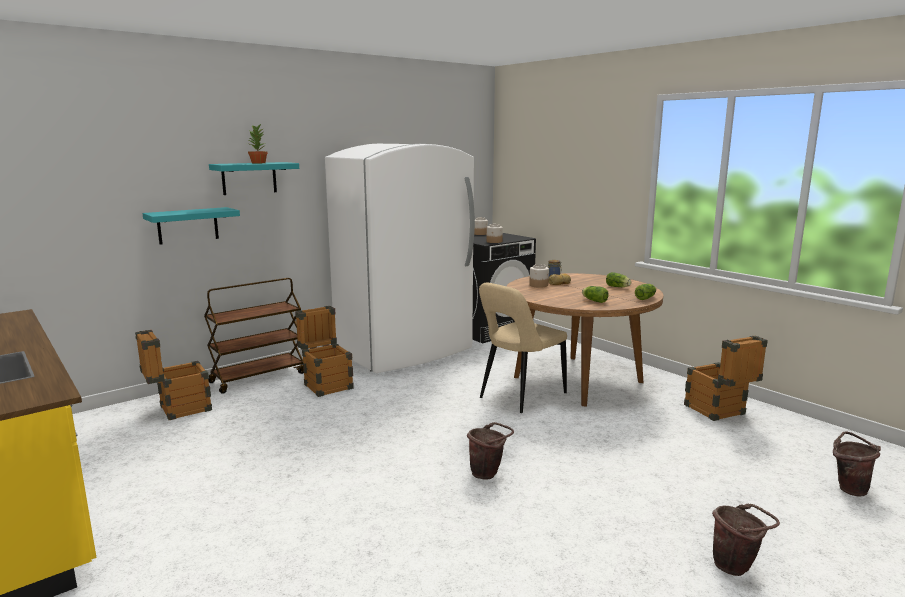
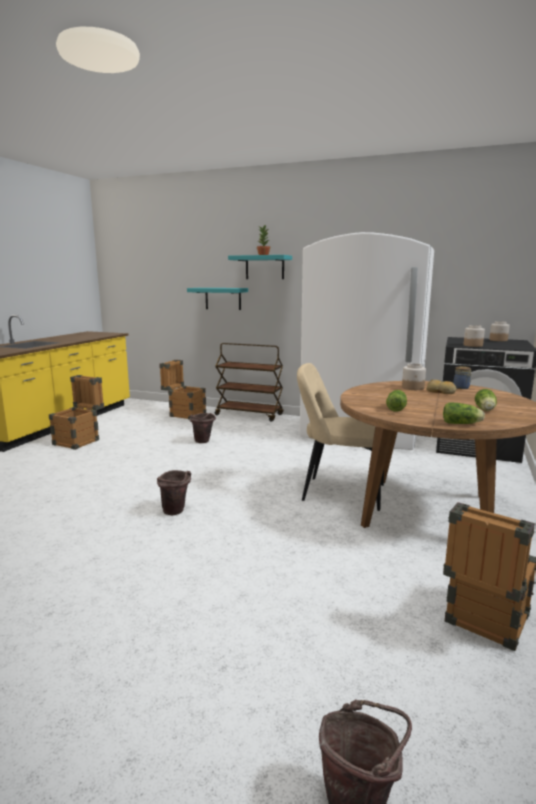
camera: 60 degrees right, 0 degrees up
(326, 384) = (263, 431): crate -> crate (80, 441)
(736, 567) = (72, 677): brown bucket -> brown bucket (203, 442)

